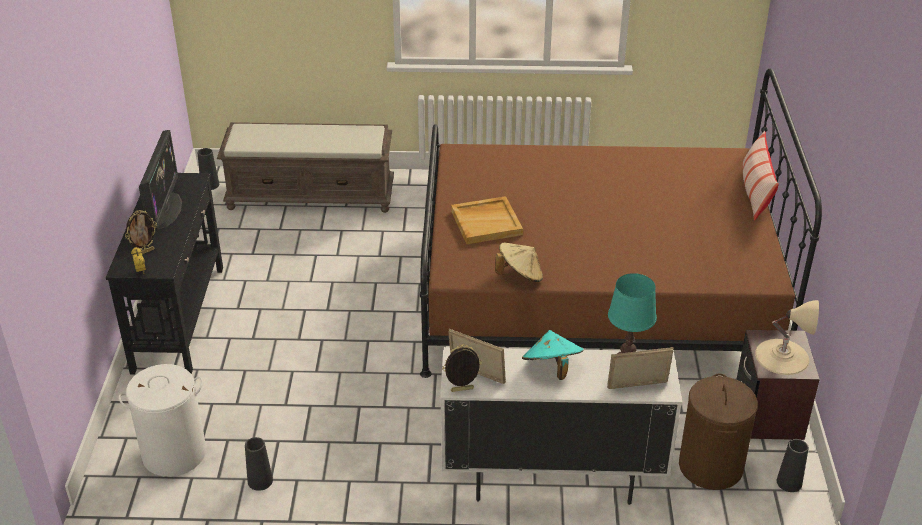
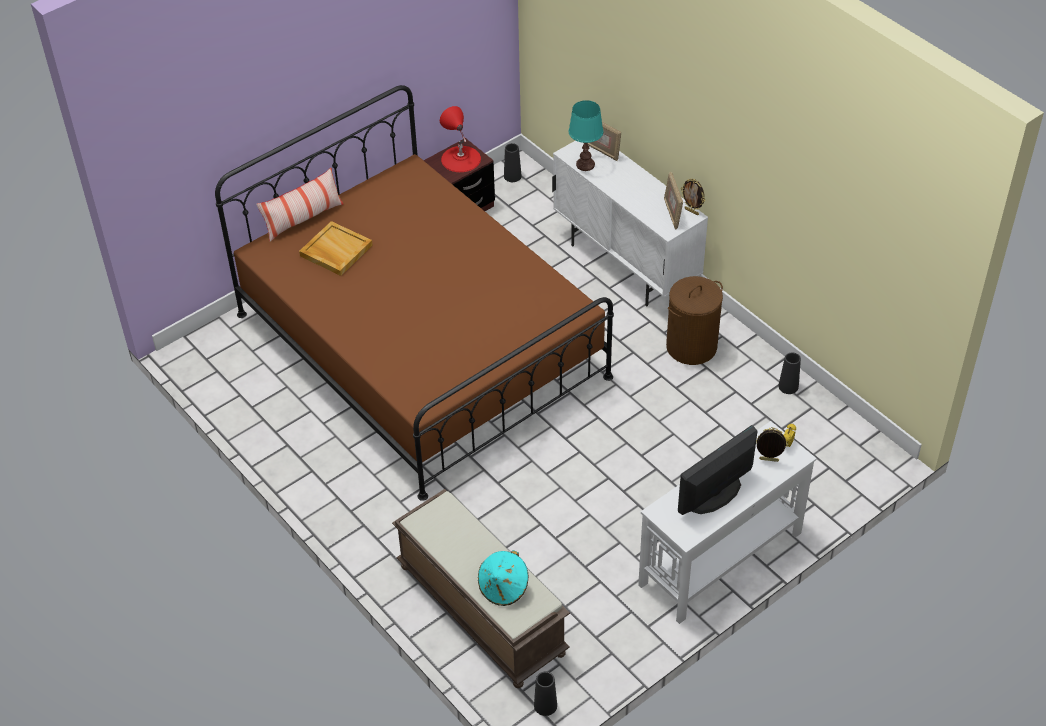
camera: 130 degrees left, 10 degrees up
(175, 453) = (823, 444): white laundry basket -> none
(180, 317) = (719, 559): black console table -> white console table
(486, 222) = (497, 329): beige tray -> beige tray (335, 250)
(520, 275) = (539, 277): beige hat -> none
(551, 368) = (629, 189): turquoise hat -> turquoise hat (503, 587)
(710, 467) = (536, 210): brown laundry basket -> brown laundry basket (691, 346)
(782, 356) = (460, 159): beige table lamp -> red table lamp

